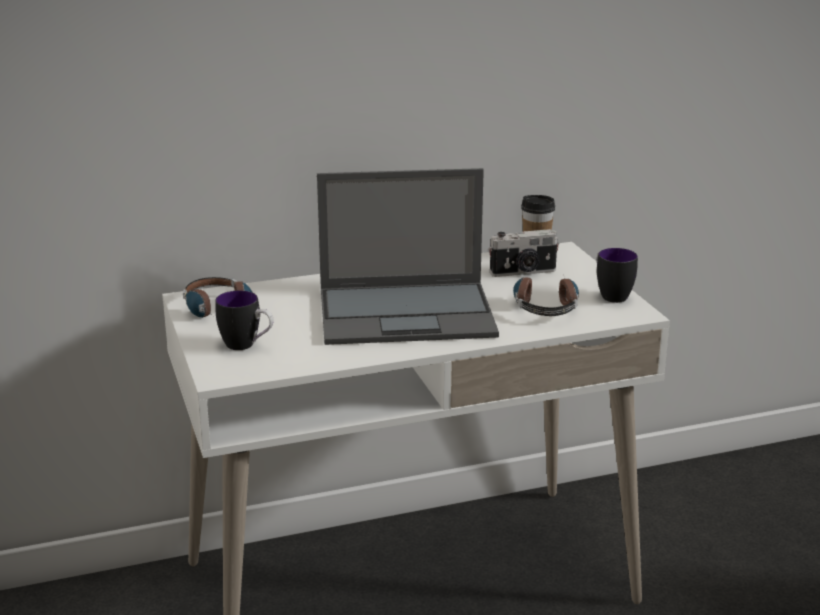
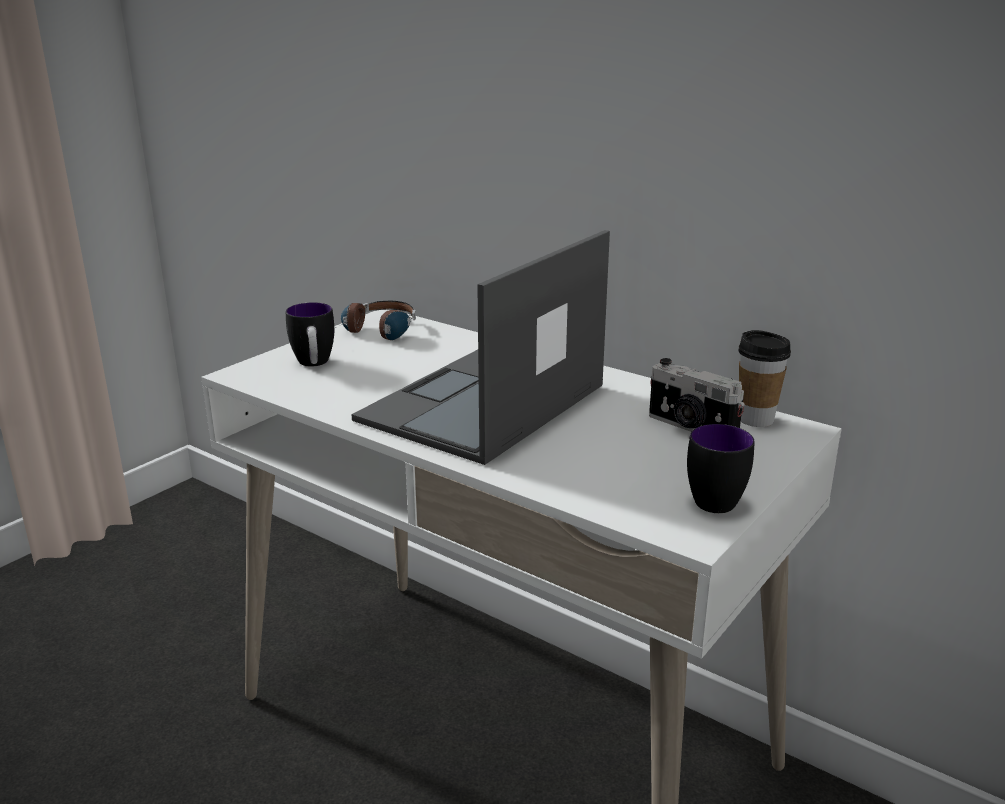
camera: 55 degrees right, 0 degrees up
(408, 313) = (482, 404): laptop -> laptop turned 75 degrees clockwise
(545, 305) = (618, 466): headphones -> none

